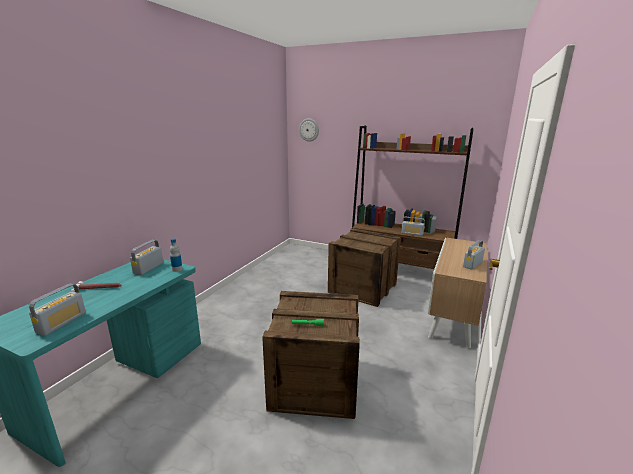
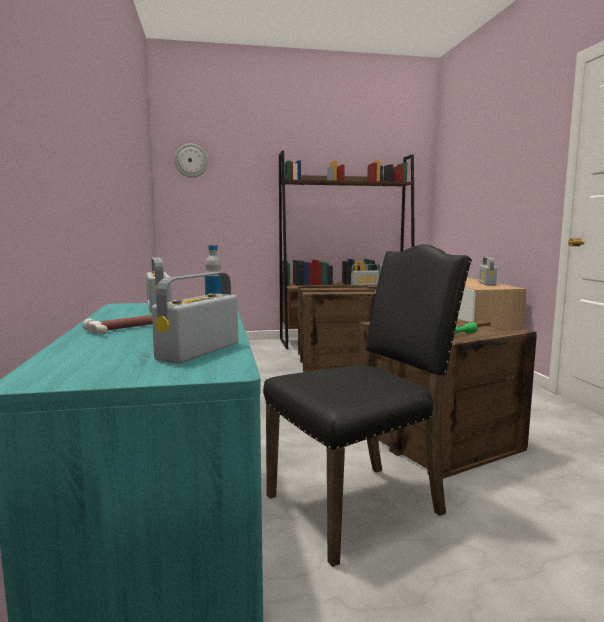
camera: 35 degrees left, 10 degrees down
(62, 322) = (199, 351): radio -> radio turned 135 degrees counterclockwise
(208, 405) = (360, 505): none -> black chair

